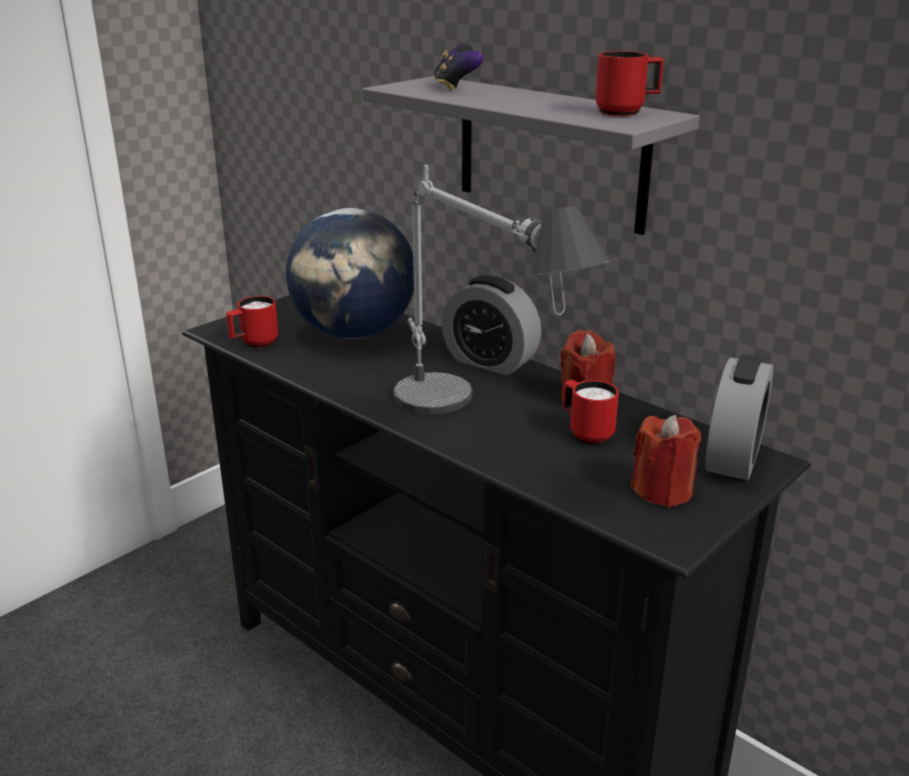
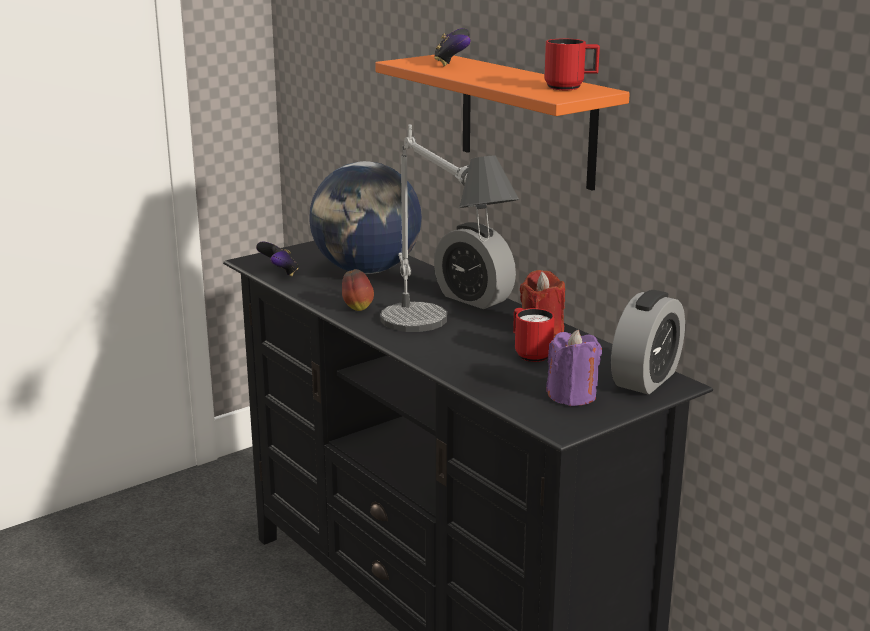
camera: 10 degrees right, 5 degrees down
(254, 344) = (279, 273): red mug -> game controller
(361, 386) = (357, 308): none -> apple
(550, 153) = (527, 120): grey shelf -> orange shelf
(662, 491) = (572, 396): red candle -> purple candle

